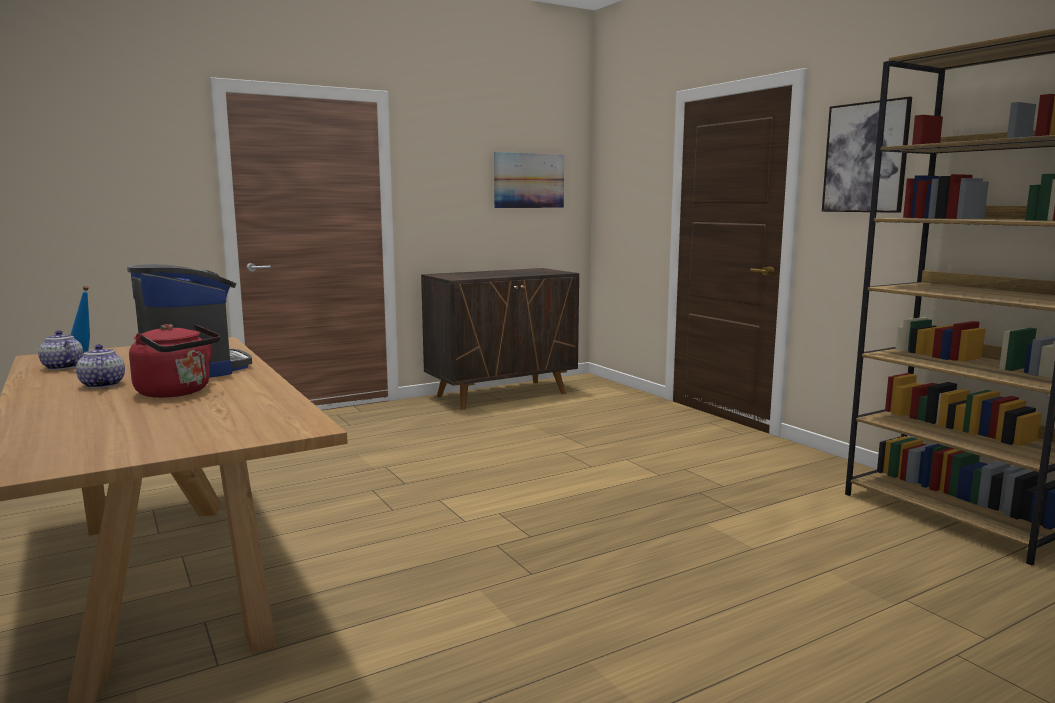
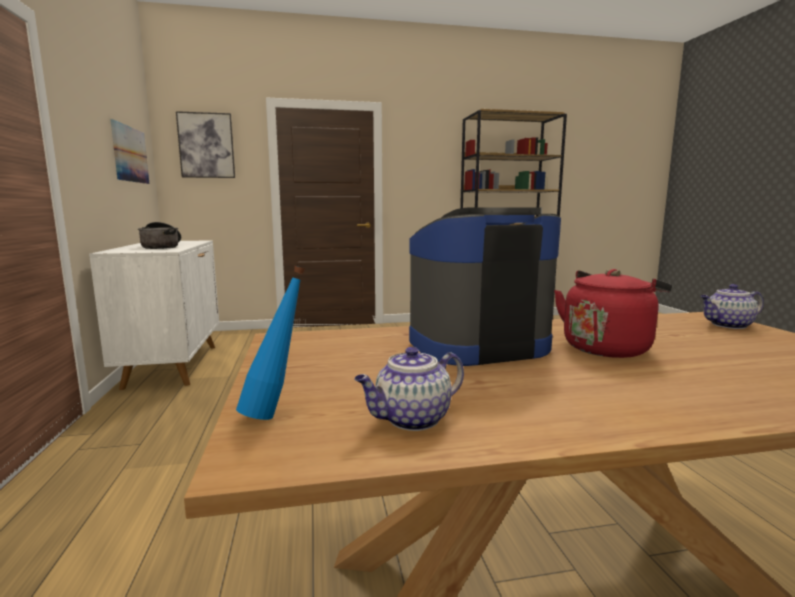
camera: 70 degrees left, 0 degrees up
(102, 385) = (568, 381): teapot -> teapot (728, 325)
(488, 274) = (162, 247): none -> cooking pot
(502, 394) = (173, 365): brown cabinet -> white cabinet
(865, 157) = (425, 159): picture -> picture (206, 145)

